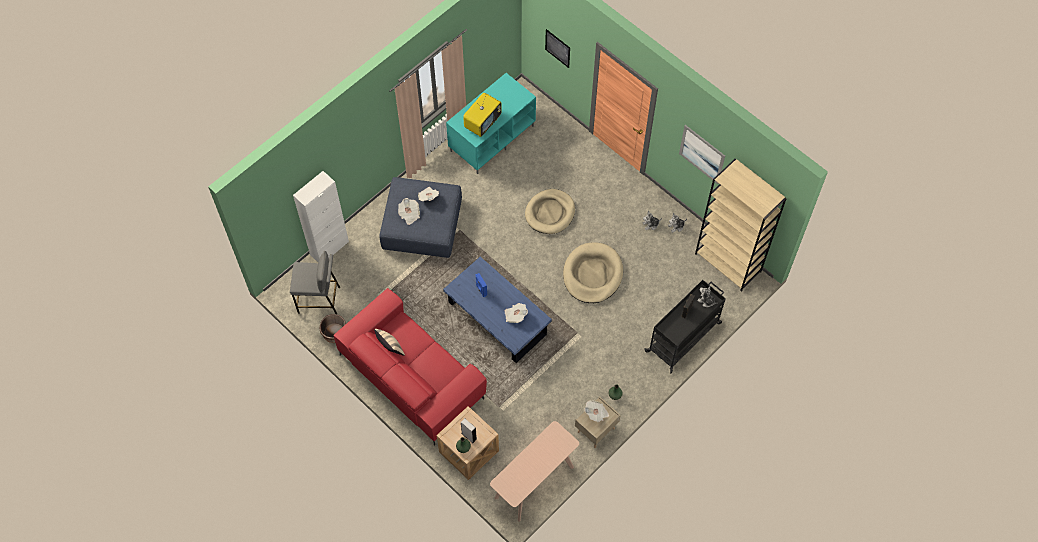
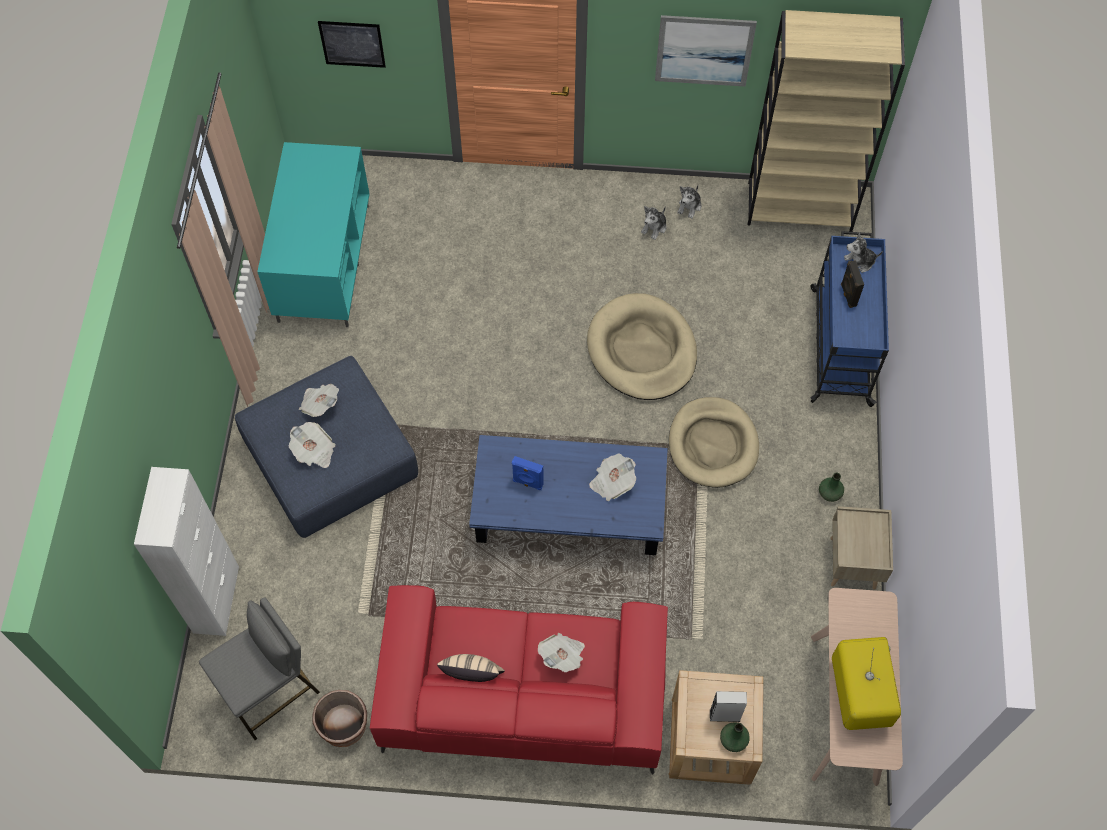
camera: 40 degrees left, 0 degrees up
(482, 123) = (315, 235): television -> television (858, 693)
(550, 213) = (504, 308): beige dog bed -> beige dog bed (713, 444)
(596, 413) = (857, 534): newspaper -> newspaper (562, 656)
(684, 337) = (840, 344): black cart -> blue cart

